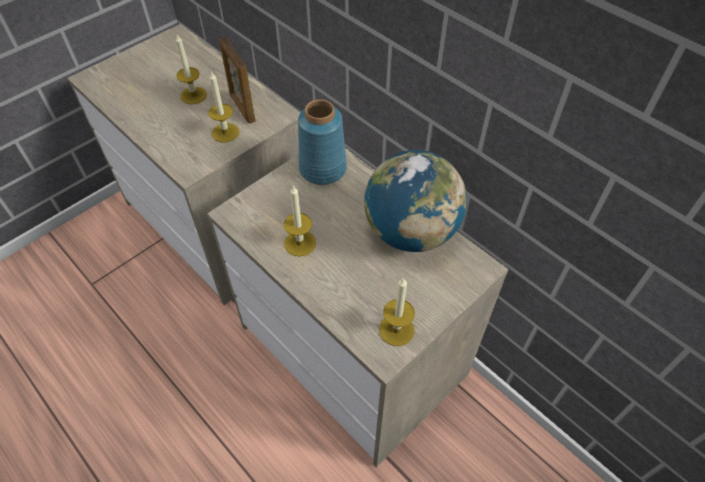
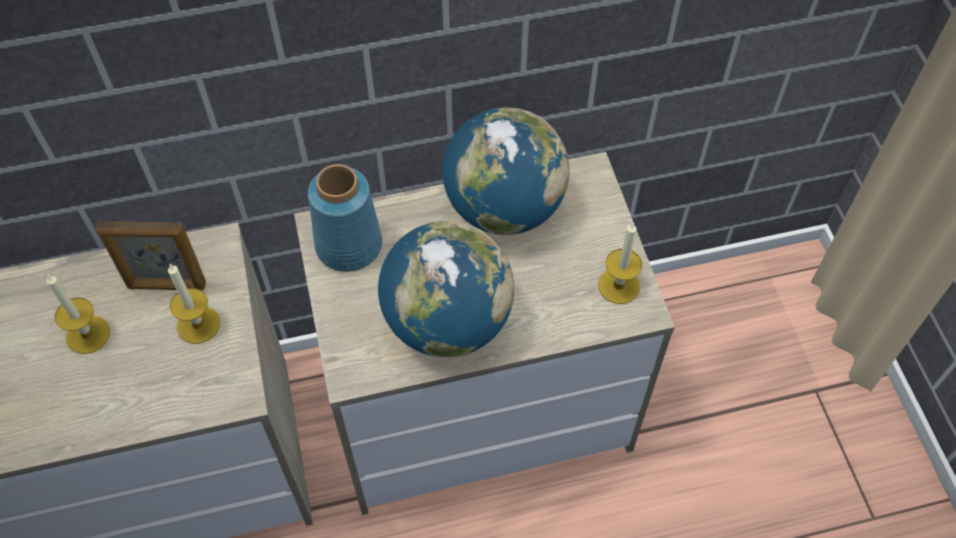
camera: 60 degrees left, 5 degrees up
(300, 243) = (447, 321): candle -> globe

